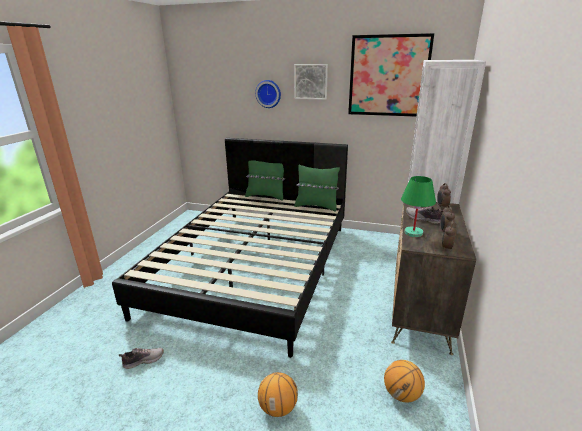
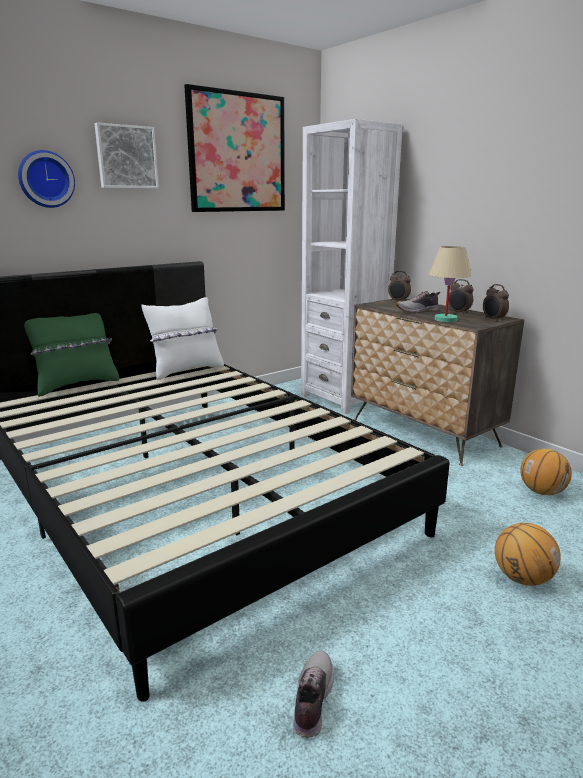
camera: 55 degrees left, 5 degrees down
(316, 206) = (186, 370): green pillow -> white pillow
(413, 233) = (446, 319): green table lamp -> beige table lamp

